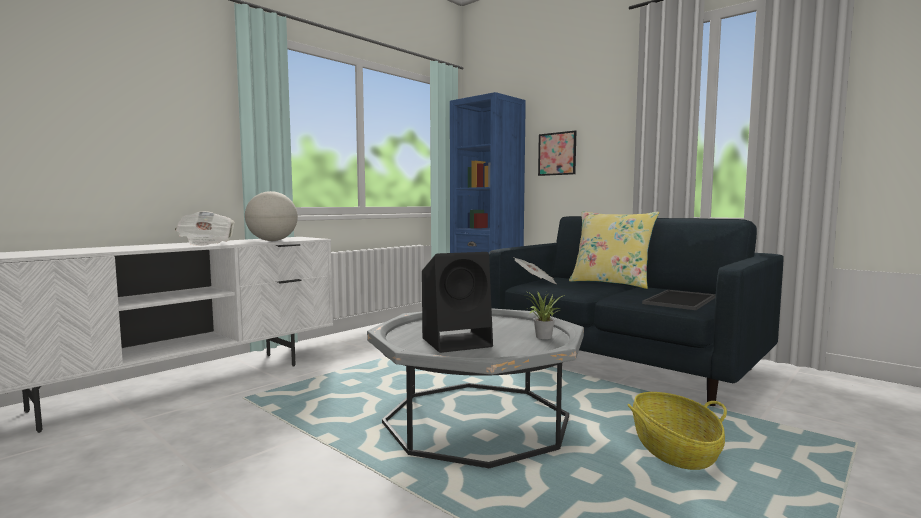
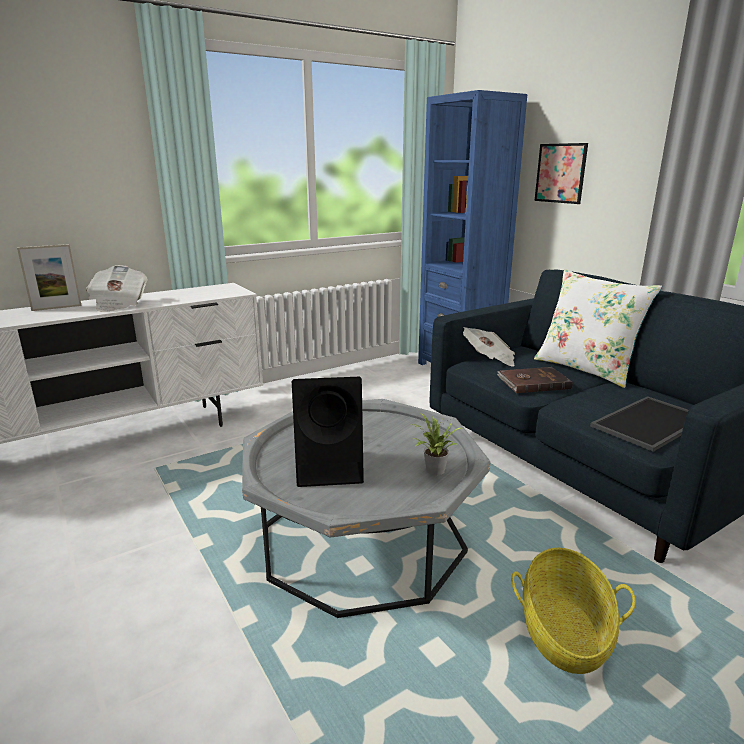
camera: 15 degrees right, 15 degrees up
(143, 246) = (56, 308): none -> picture frame
(272, 241) = (190, 298): globe -> none
(580, 290) = (533, 382): none -> brown book
(611, 283) = (586, 369): yellow pillow -> white pillow

